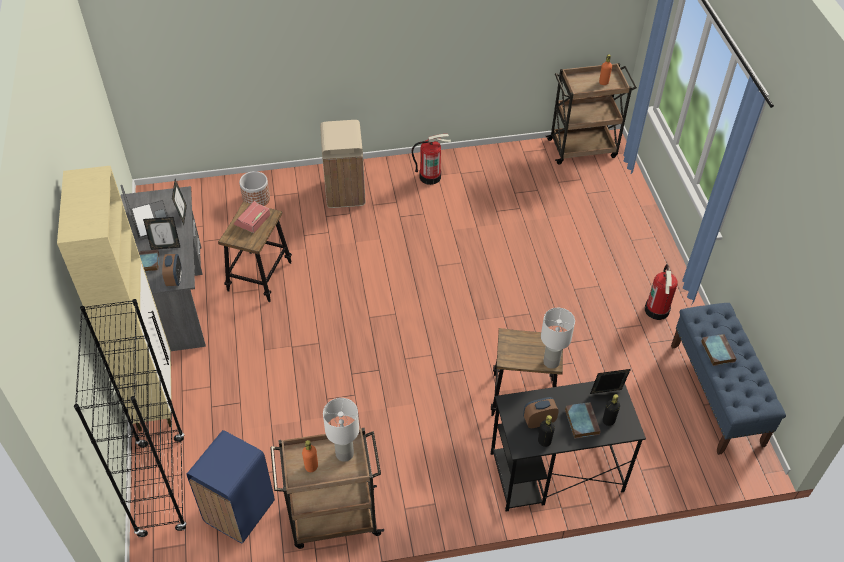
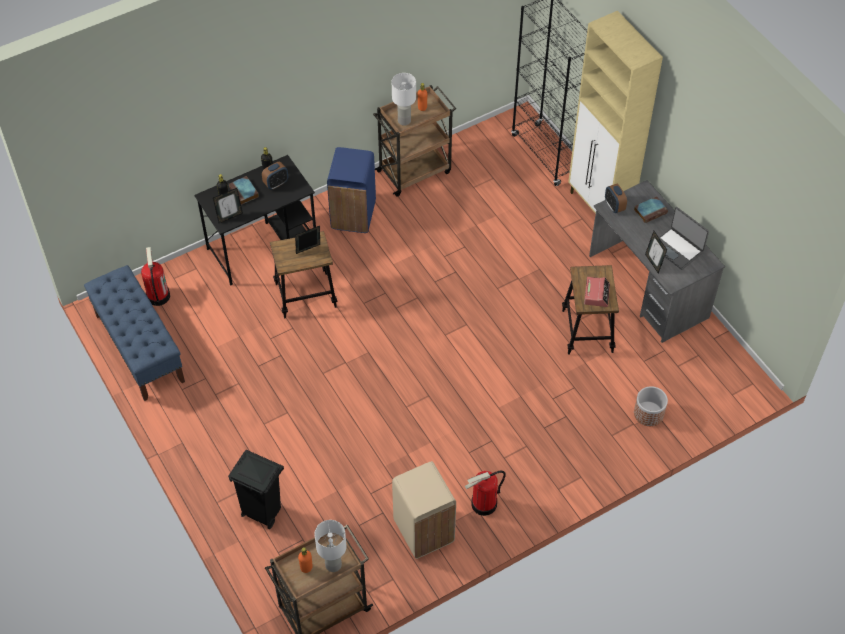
camera: 160 degrees right, 5 degrees up
(165, 246) = (644, 230): picture frame -> picture frame (309, 251)
(238, 511) = (483, 156): blue trash can -> blue trash can (354, 215)
(345, 192) = (563, 452): beige trash can -> beige trash can (423, 532)
(551, 362) = (281, 246): white table lamp -> white table lamp (333, 564)
(616, 219) = (262, 512): none -> black trash can
(657, 310) = (202, 414): fire extinguisher -> fire extinguisher (158, 296)
(717, 351) = (143, 316): book -> none

